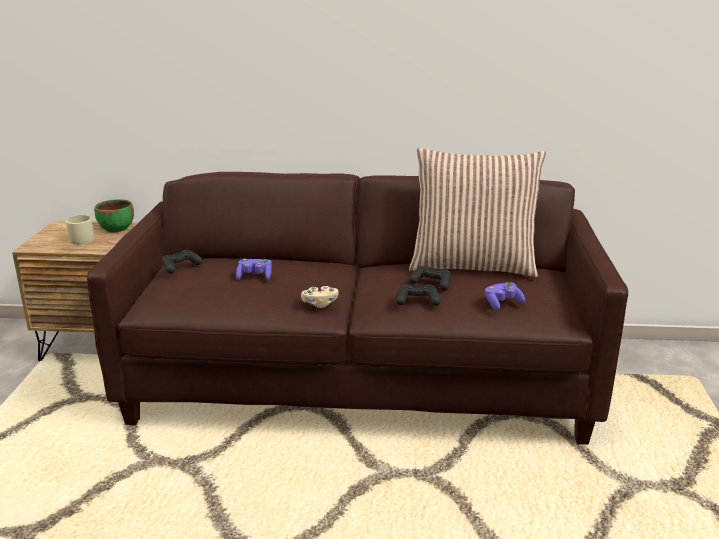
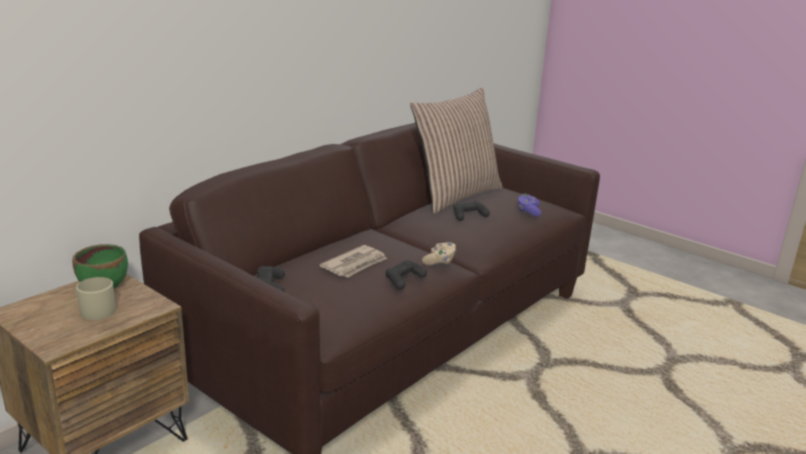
camera: 55 degrees left, 0 degrees up
(255, 277) = (355, 264): purple game controller -> newspaper
(417, 301) = (490, 230): black game controller -> black game controller (404, 280)

